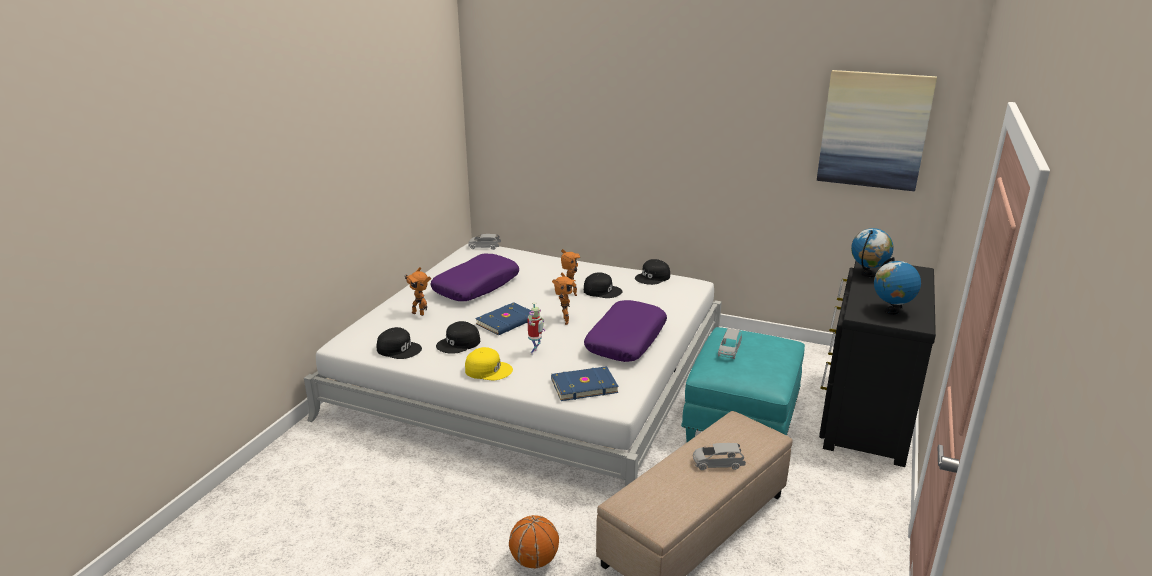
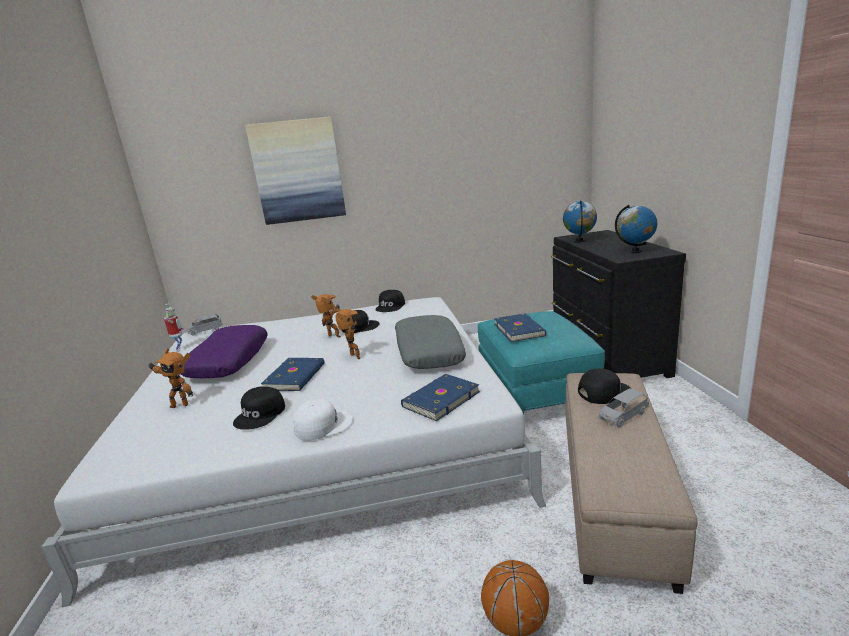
camera: 30 degrees left, 5 degrees down
(399, 349) = (186, 448): black cap -> black cap (604, 392)
(488, 370) = (322, 425): yellow cap -> white cap
(535, 352) = (357, 391): toy robot -> toy robot (180, 349)
(625, 340) = (428, 352): purple pillow -> grey pillow
(729, 350) = (519, 329): grey toy car -> blue book
(873, 130) = (531, 138): picture -> picture (298, 171)

